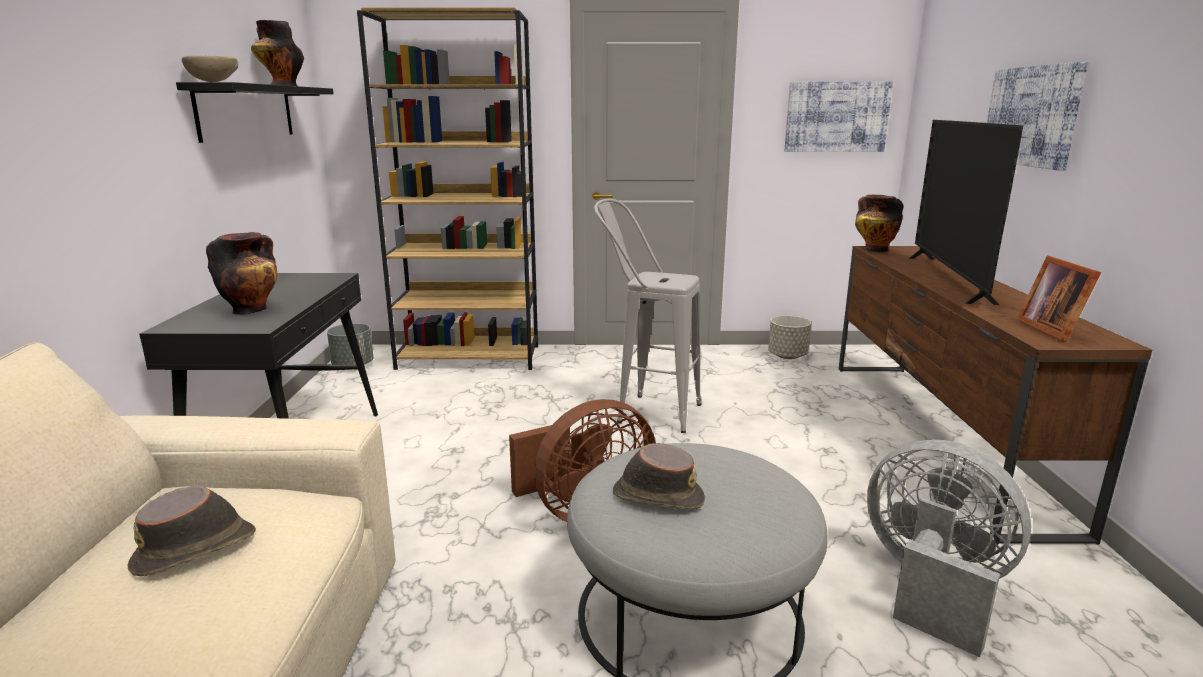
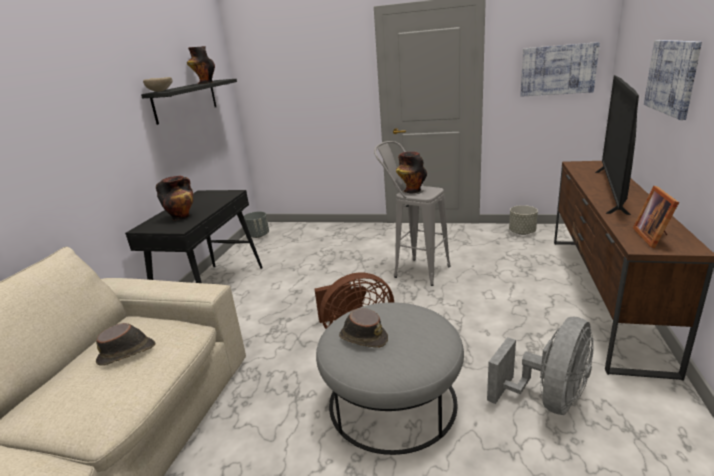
camera: 15 degrees right, 5 degrees up
(470, 357) = (323, 231): brown bookcase -> none
(874, 249) = (575, 164): vase -> vase (411, 190)
(932, 587) = (548, 399): grey fan -> grey fan turned 75 degrees clockwise

